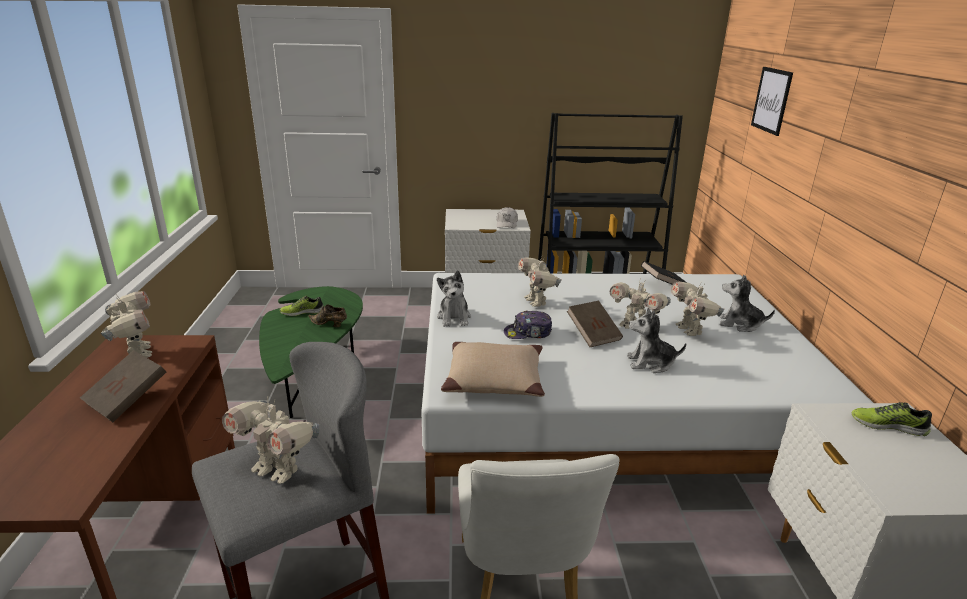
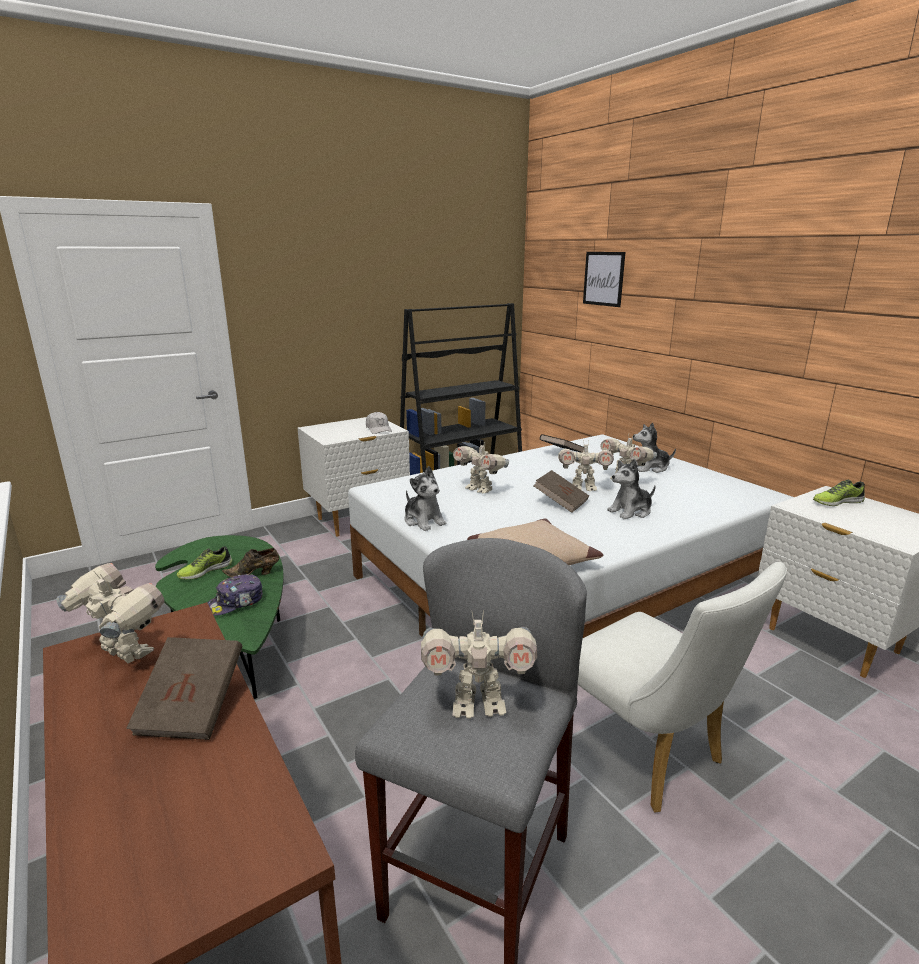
camera: 30 degrees left, 5 degrees down
(528, 333) = (507, 516): cap -> cap (236, 603)

